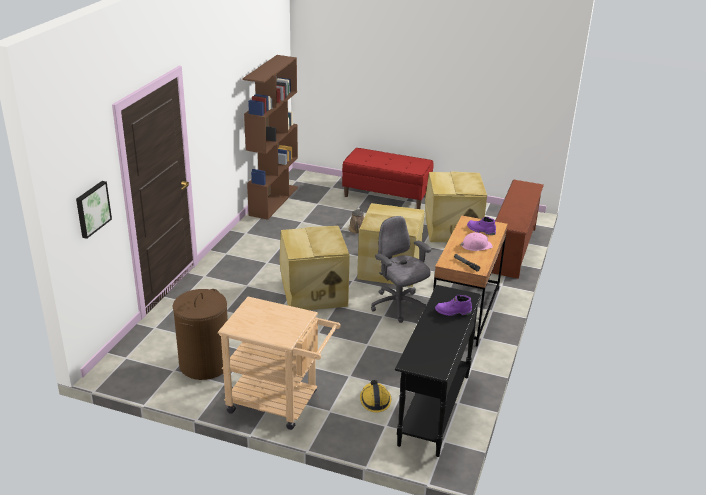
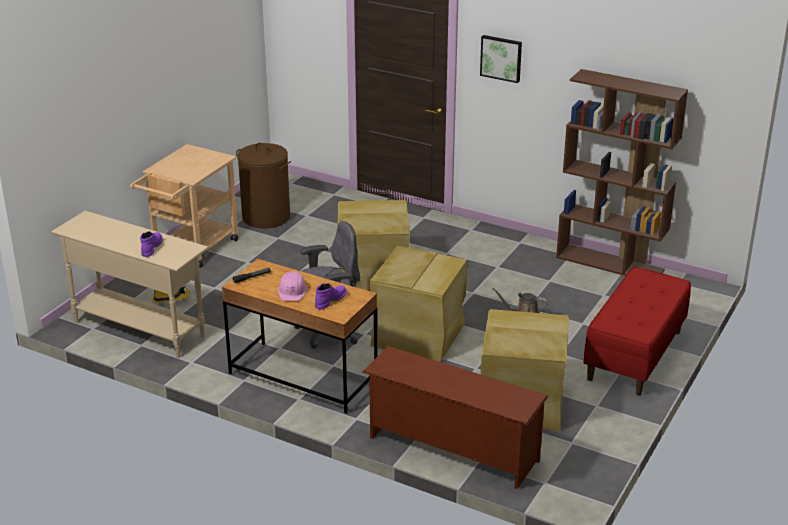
camera: 100 degrees right, 0 degrees up
(92, 208) = (303, 40): picture -> picture (501, 58)
(433, 409) = (139, 329): black console table -> beige console table

